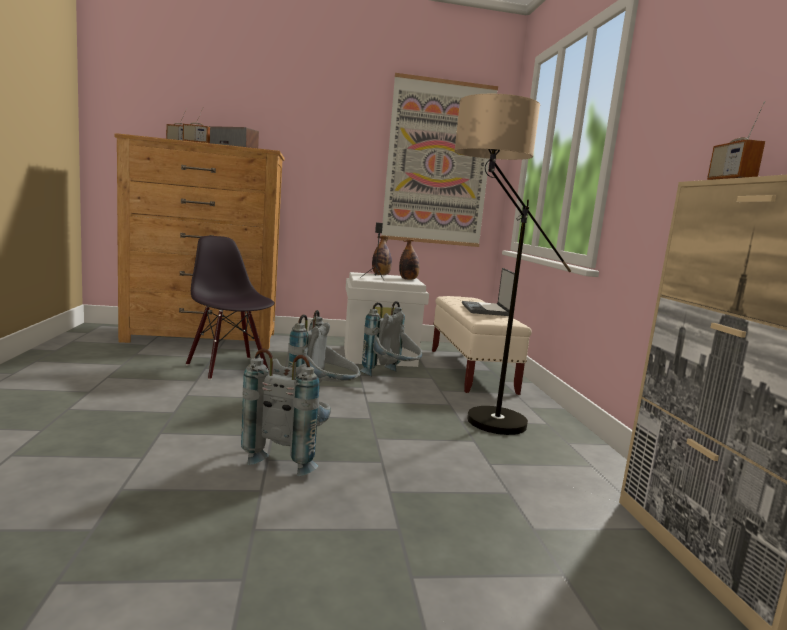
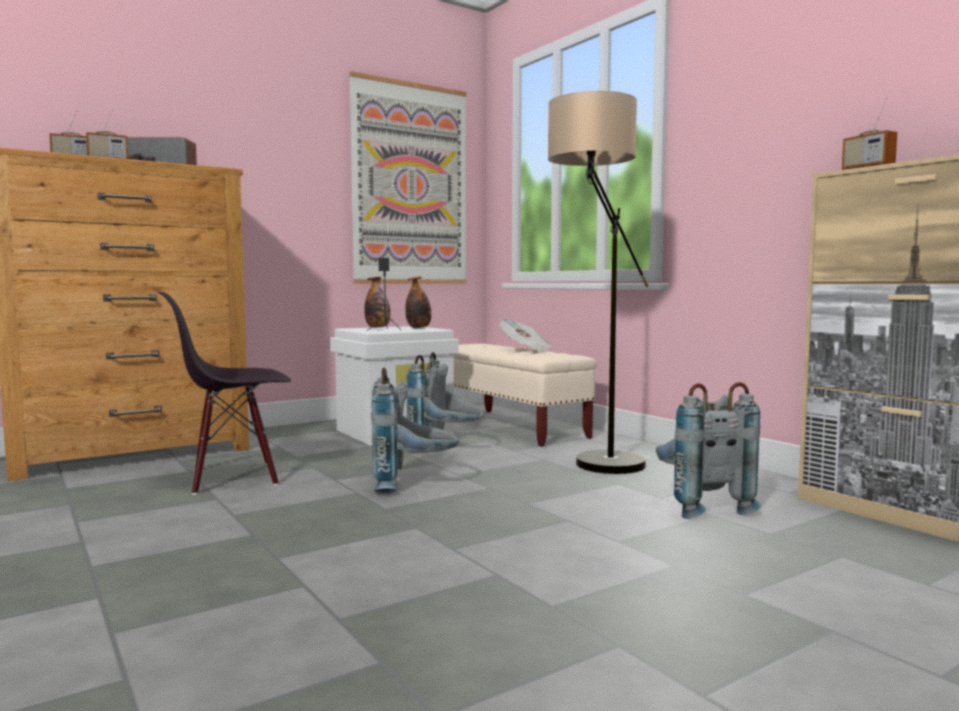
camera: 25 degrees left, 5 degrees down
(228, 367) = (233, 477): black chair -> black chair turned 45 degrees counterclockwise
(289, 456) = (470, 540): grey backpack -> grey backpack (699, 506)
(486, 310) = (525, 350): laptop -> newspaper

